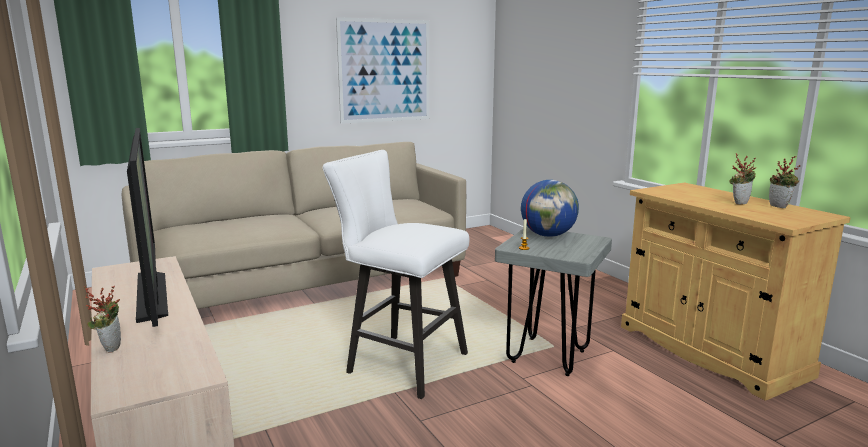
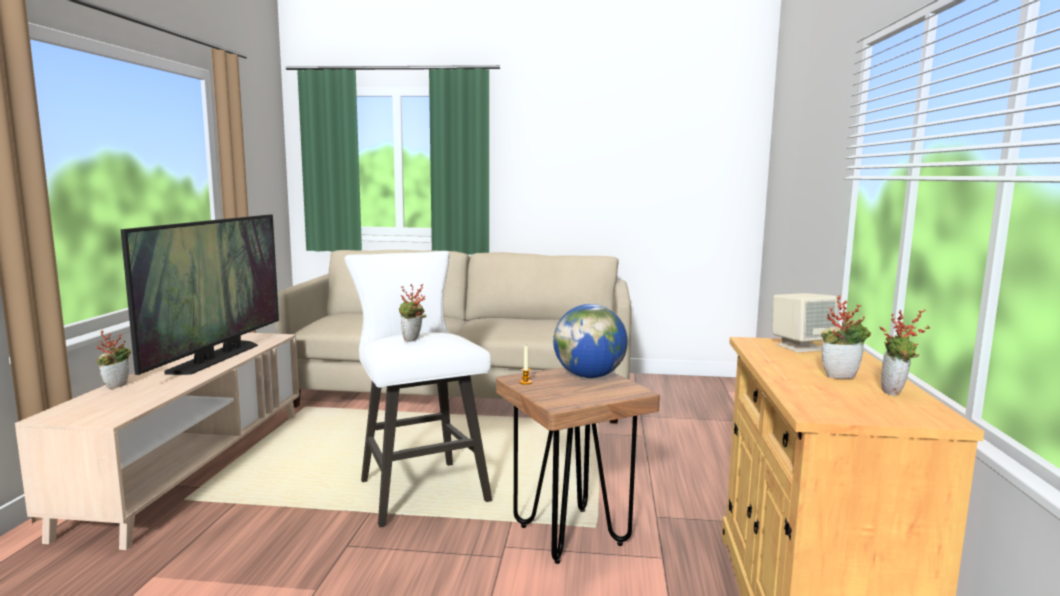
camera: 35 degrees right, 5 degrees down
(385, 71) = (610, 175): picture -> none
(416, 232) = (413, 340): none -> potted plant
(548, 356) = (571, 535): grey stool -> brown stool
(678, 190) = (800, 347): none -> beige speaker

